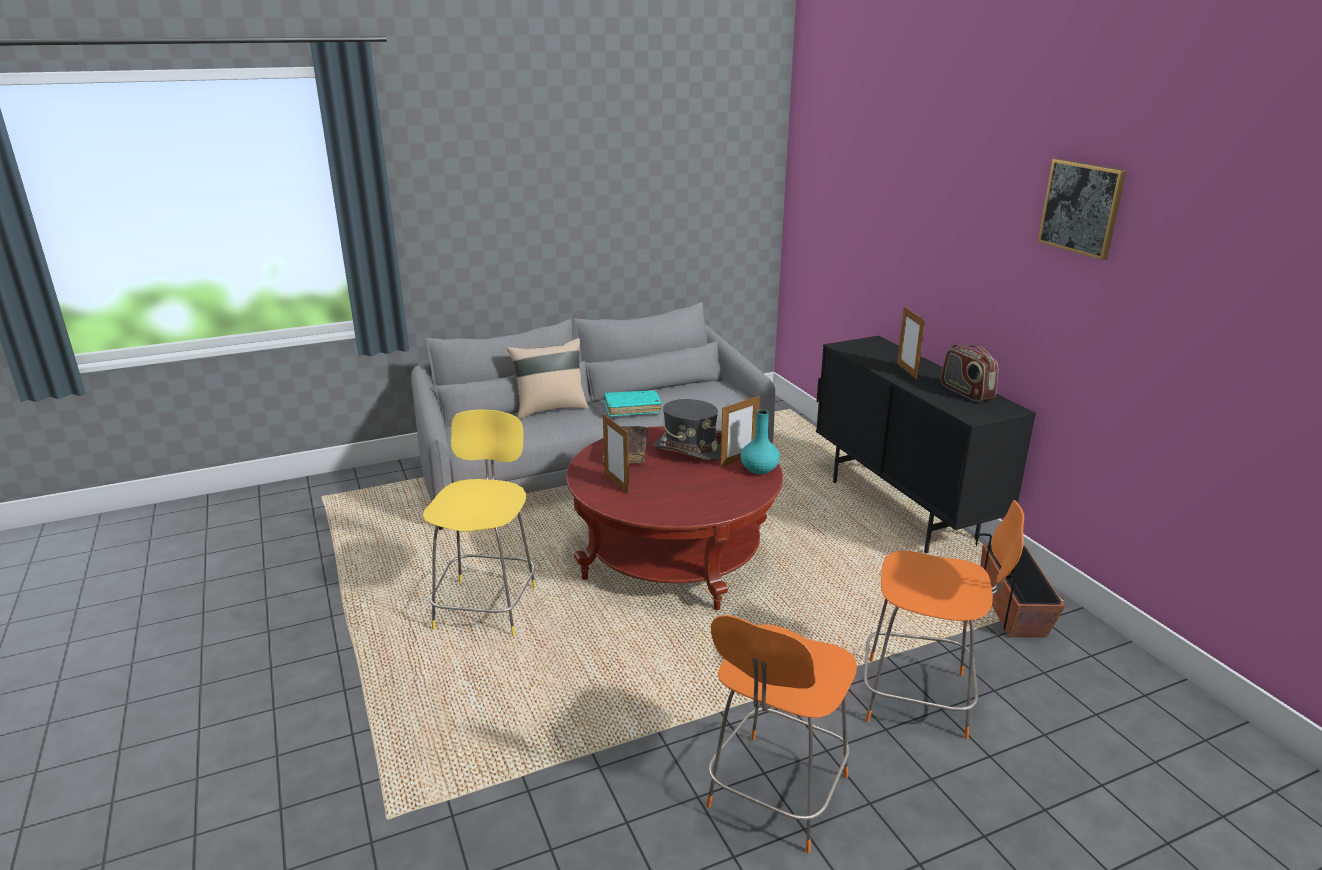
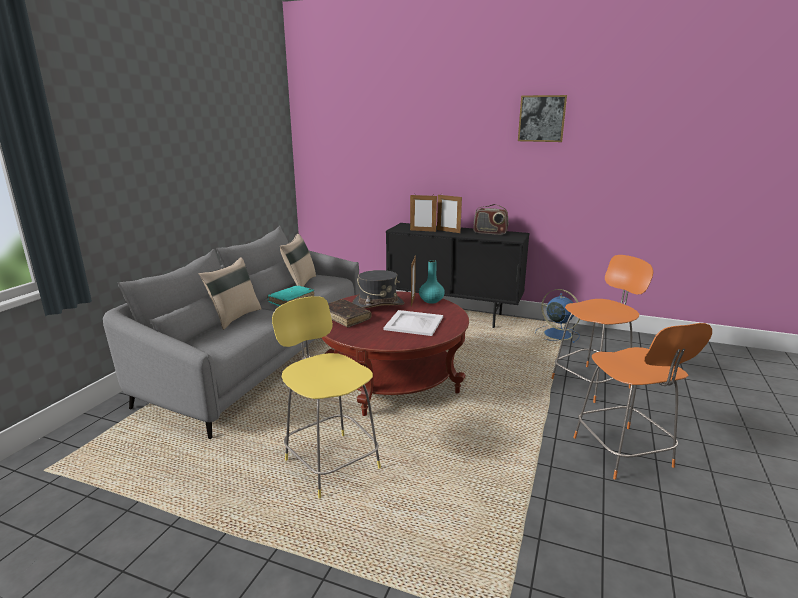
camera: 45 degrees left, 5 degrees down
(616, 483) = (376, 333): picture frame -> picture frame (423, 230)
(678, 489) = (413, 323): none -> white tray
(682, 388) = (300, 283): none -> beige pillow
(1012, 607) = (556, 334): planter -> blue fan

